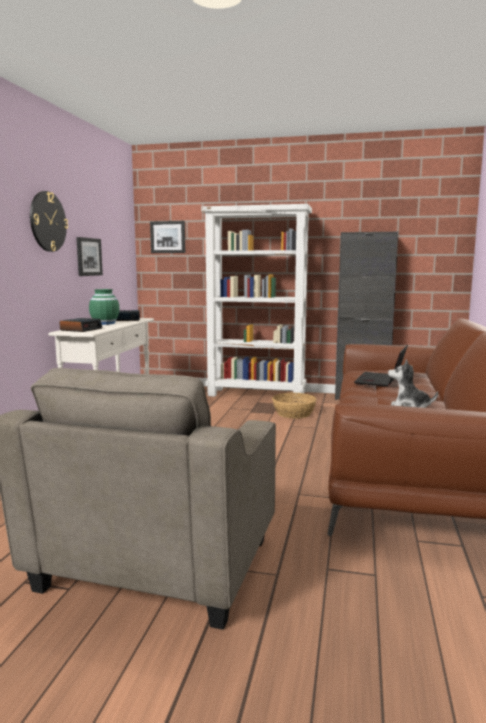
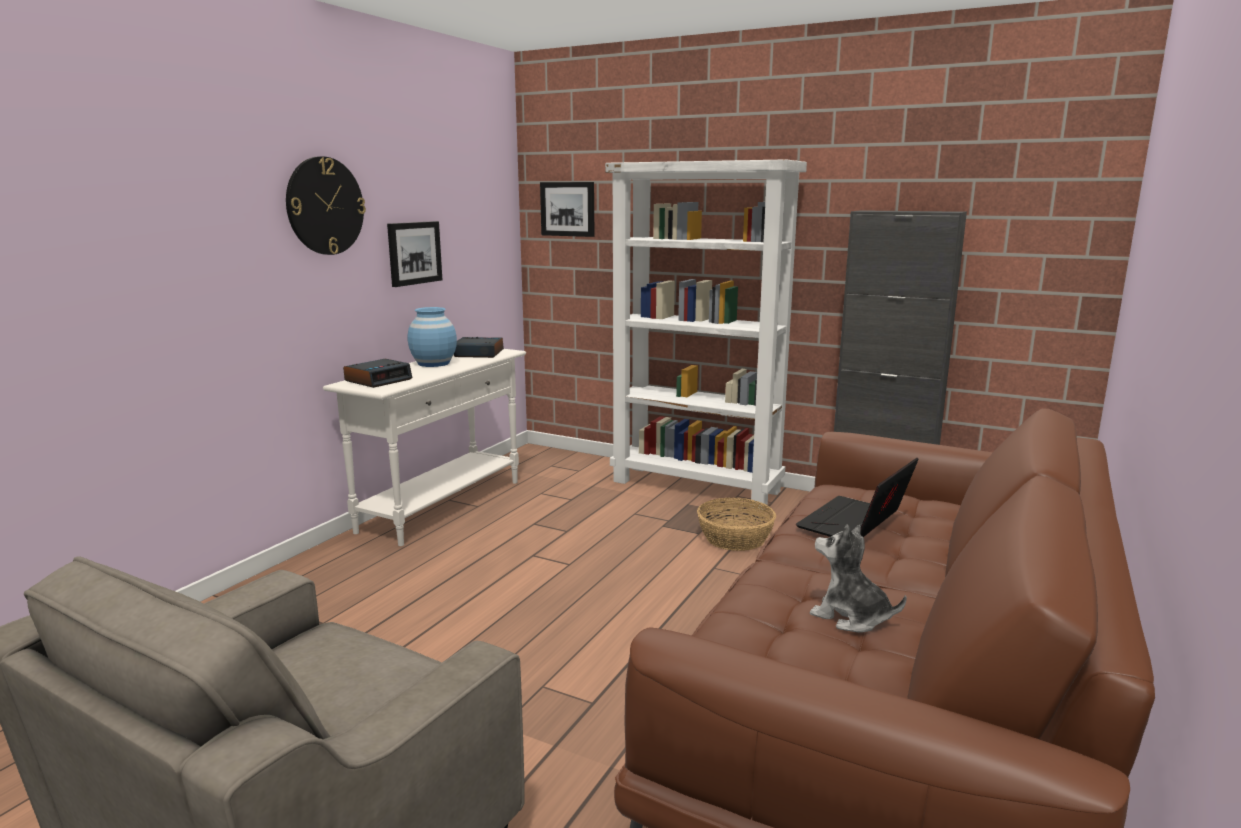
camera: 15 degrees right, 5 degrees up
(105, 323) = (434, 363): green vase -> blue vase

